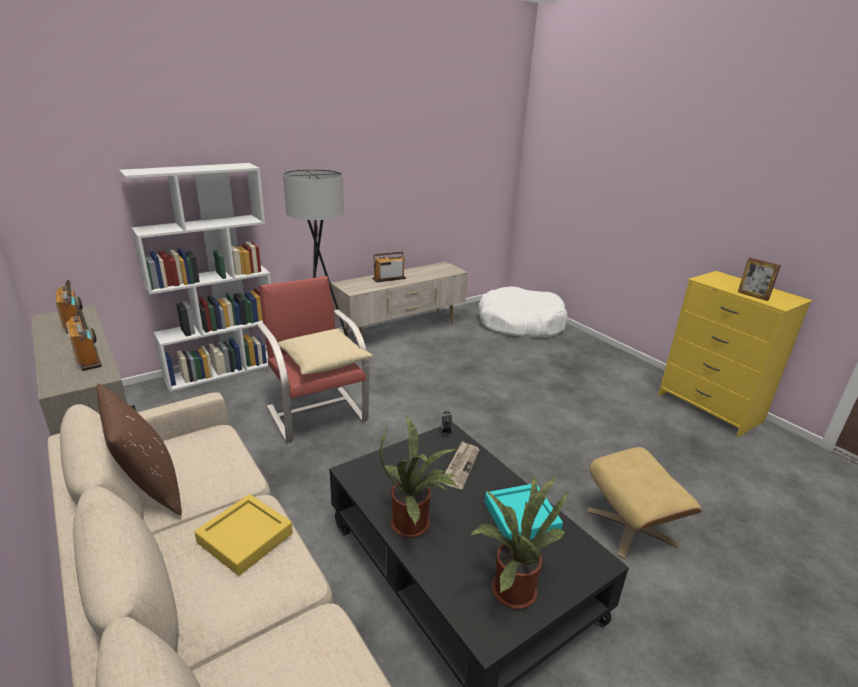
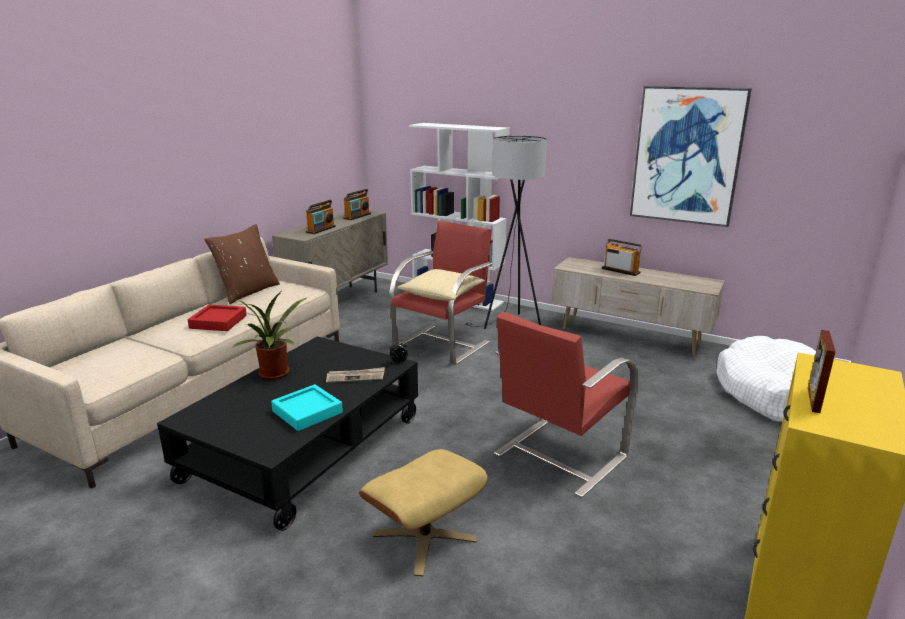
camera: 65 degrees right, 5 degrees down
(245, 538) = (218, 322): yellow tray -> red tray
(412, 169) = (687, 155): none -> picture
(510, 587) = (228, 420): potted plant -> none
(549, 425) = (559, 456): none -> red armchair

